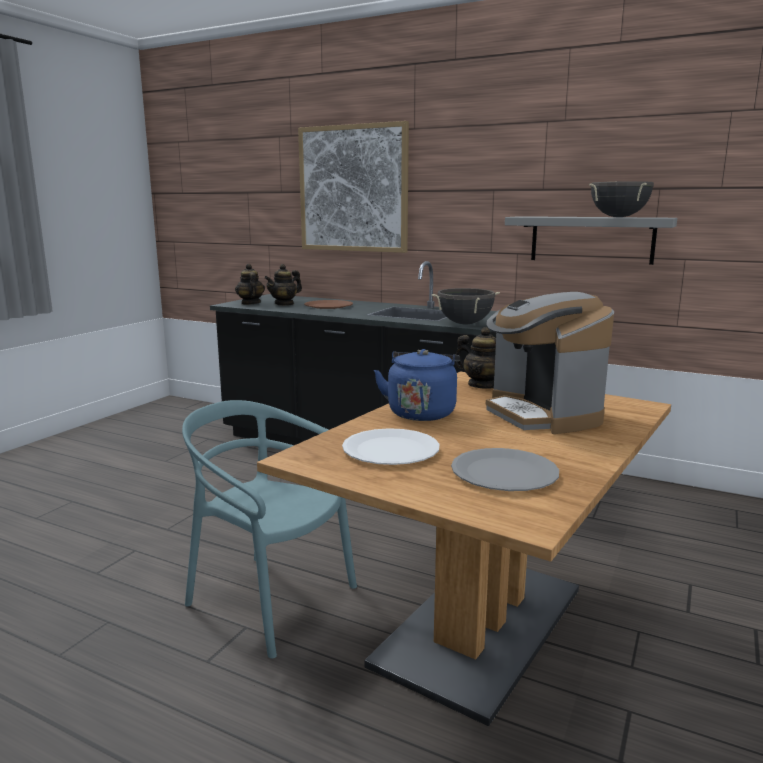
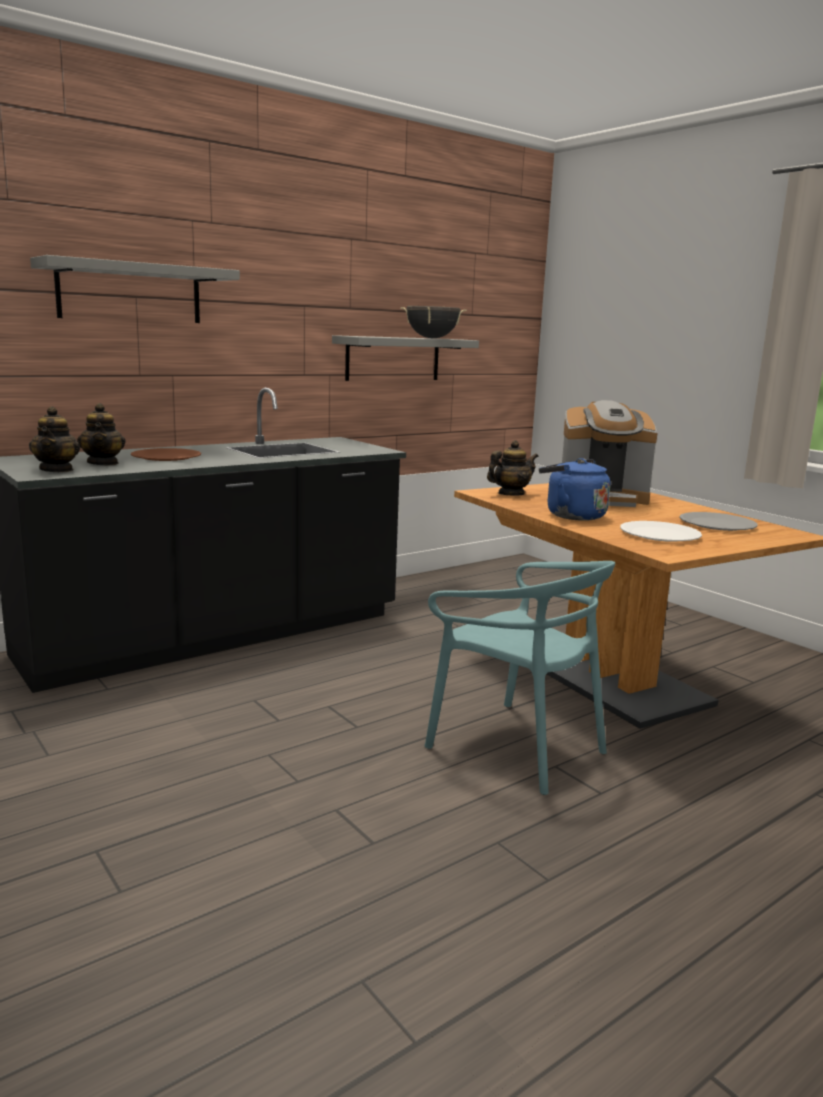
camera: 65 degrees left, 0 degrees up
(250, 303) = (57, 470): teapot -> teapot turned 105 degrees counterclockwise
(270, 600) = (517, 746): turquoise chair -> turquoise chair turned 105 degrees counterclockwise
(353, 189) = (130, 293): picture -> grey shelf
(464, 324) = (370, 450): black cooking pot -> none

